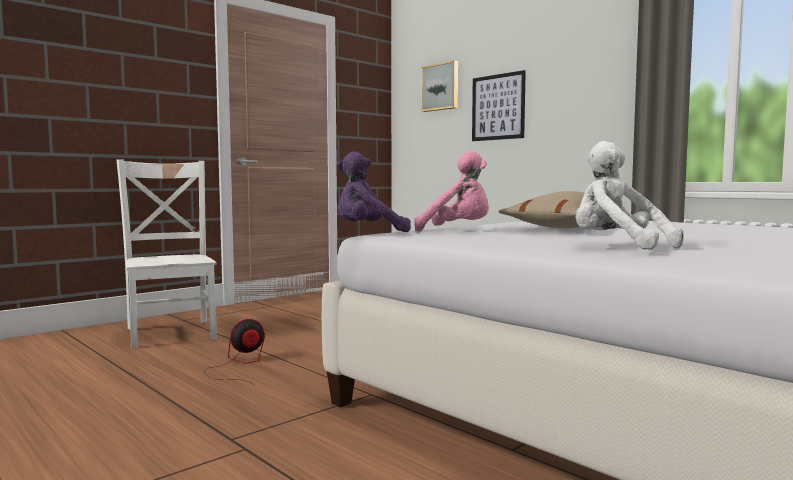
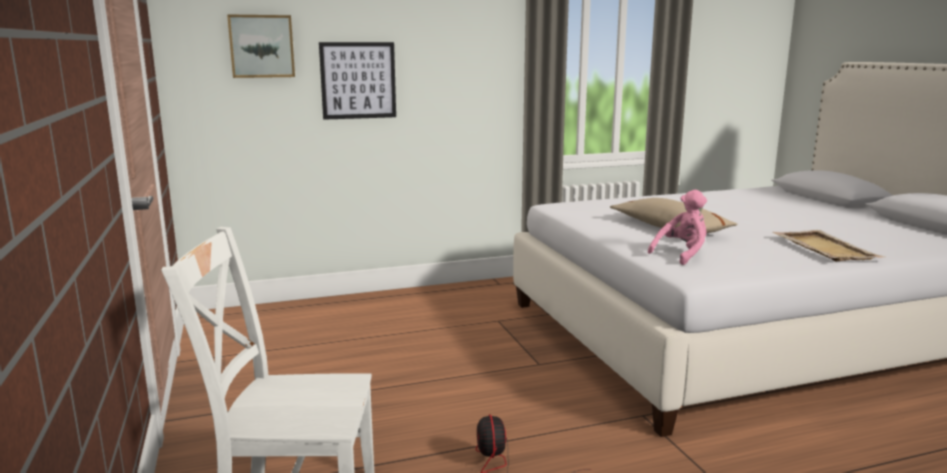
camera: 65 degrees left, 10 degrees up
(369, 233) = (687, 279): purple plush toy -> none
(617, 247) = (824, 248): white plush toy -> beige tray

